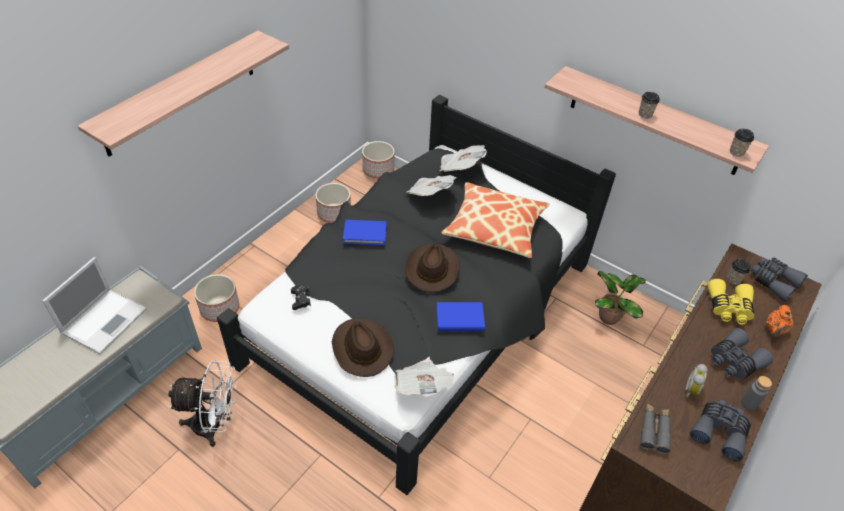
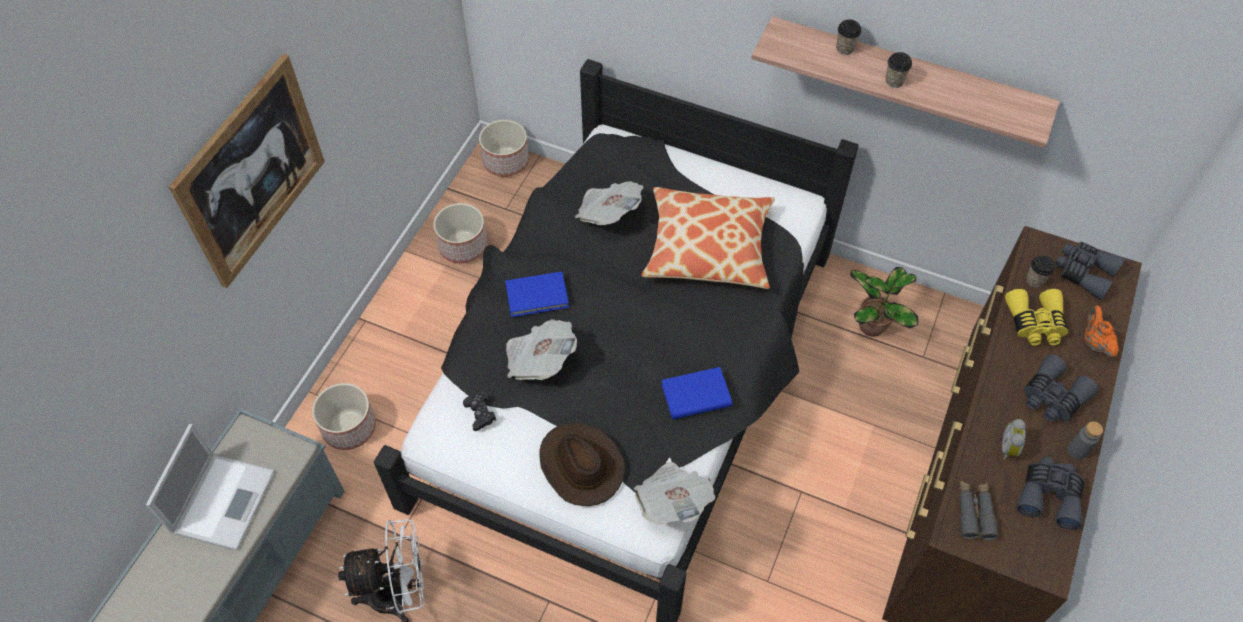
camera: 10 degrees left, 10 degrees up
(180, 93) = (251, 171): shelf -> picture
(432, 269) = (641, 330): brown hat -> none
(460, 168) = (638, 161): newspaper -> newspaper (539, 360)
(736, 152) = (1020, 120): cup -> cup (845, 48)
(775, 330) = (1094, 342): orange teapot -> orange teapot turned 150 degrees clockwise

